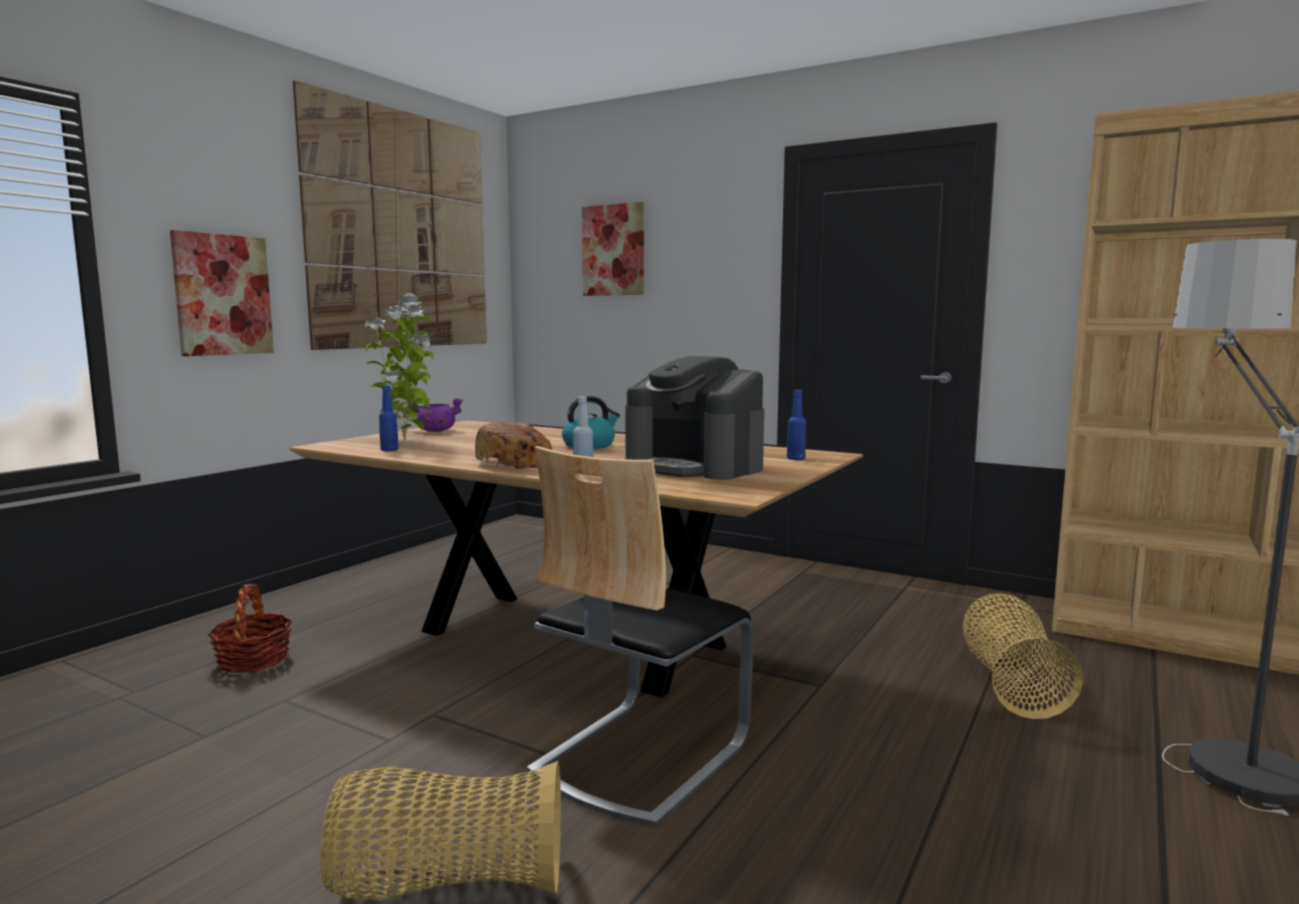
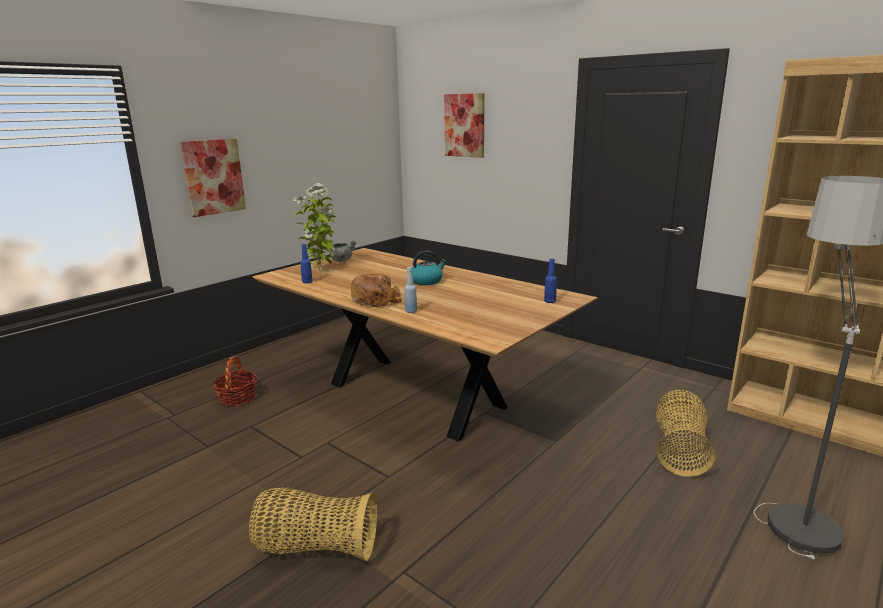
camera: 10 degrees right, 10 degrees up
(401, 231) = (324, 119): picture -> none
(435, 431) = (340, 260): purple cooking pot -> grey cooking pot
(639, 757) = (434, 481): chair -> none
(695, 466) = (481, 308): coffee machine -> none

